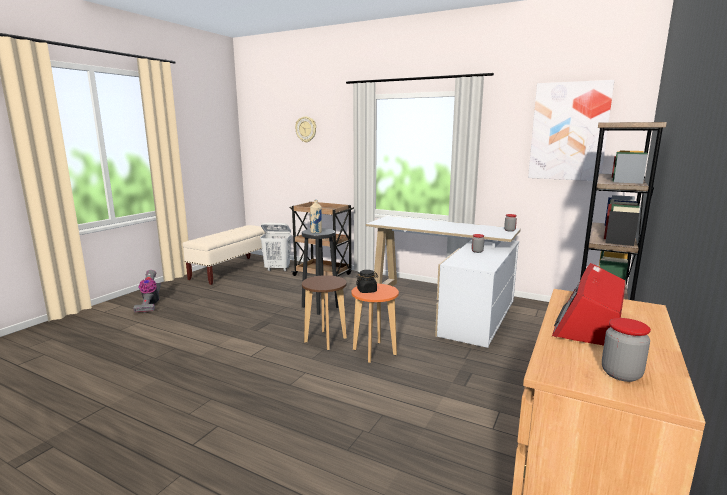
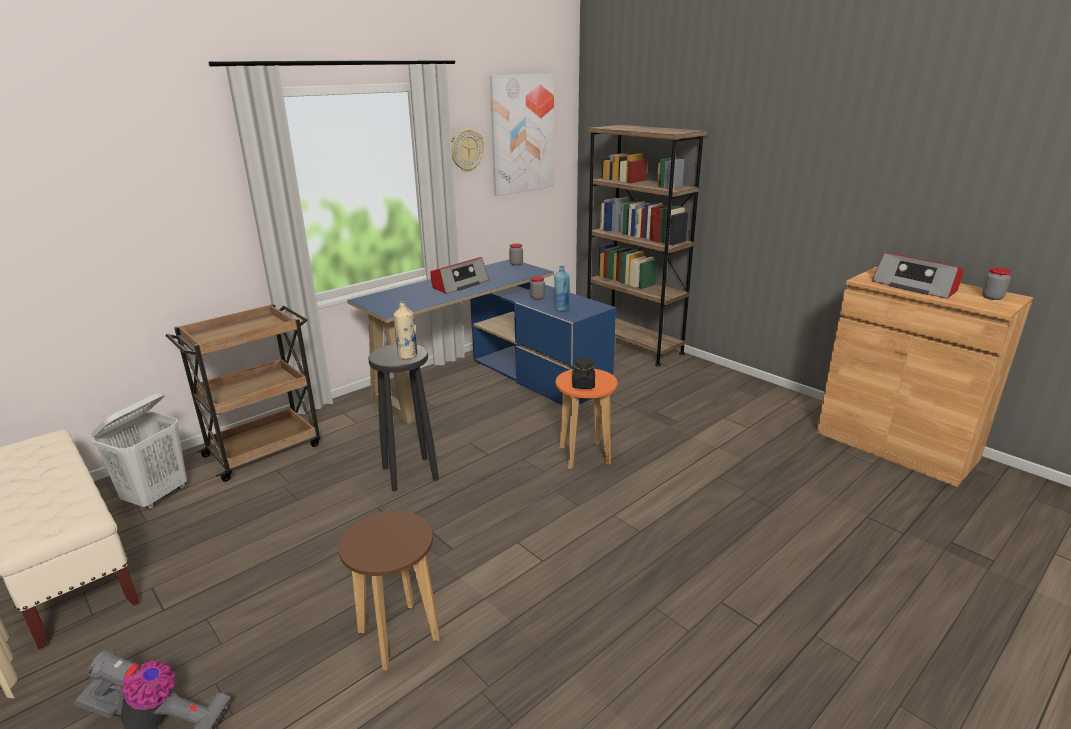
camera: 70 degrees left, 10 degrees up
(306, 129) = (95, 172): wall clock -> wall clock (466, 150)
(325, 340) = (530, 486): brown stool -> brown stool (398, 635)
(441, 226) = (459, 284): none -> radio
(446, 306) = (491, 383): white desk -> blue desk
(463, 259) = (561, 309): none -> blue bottle

